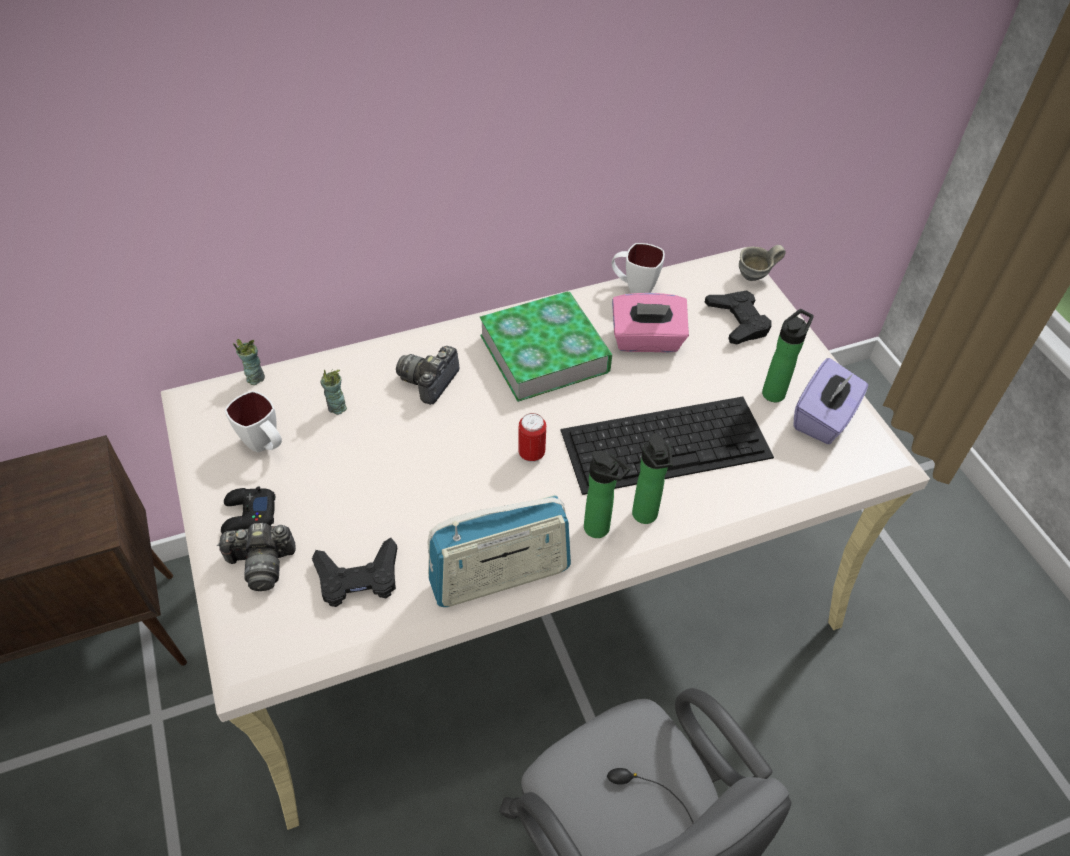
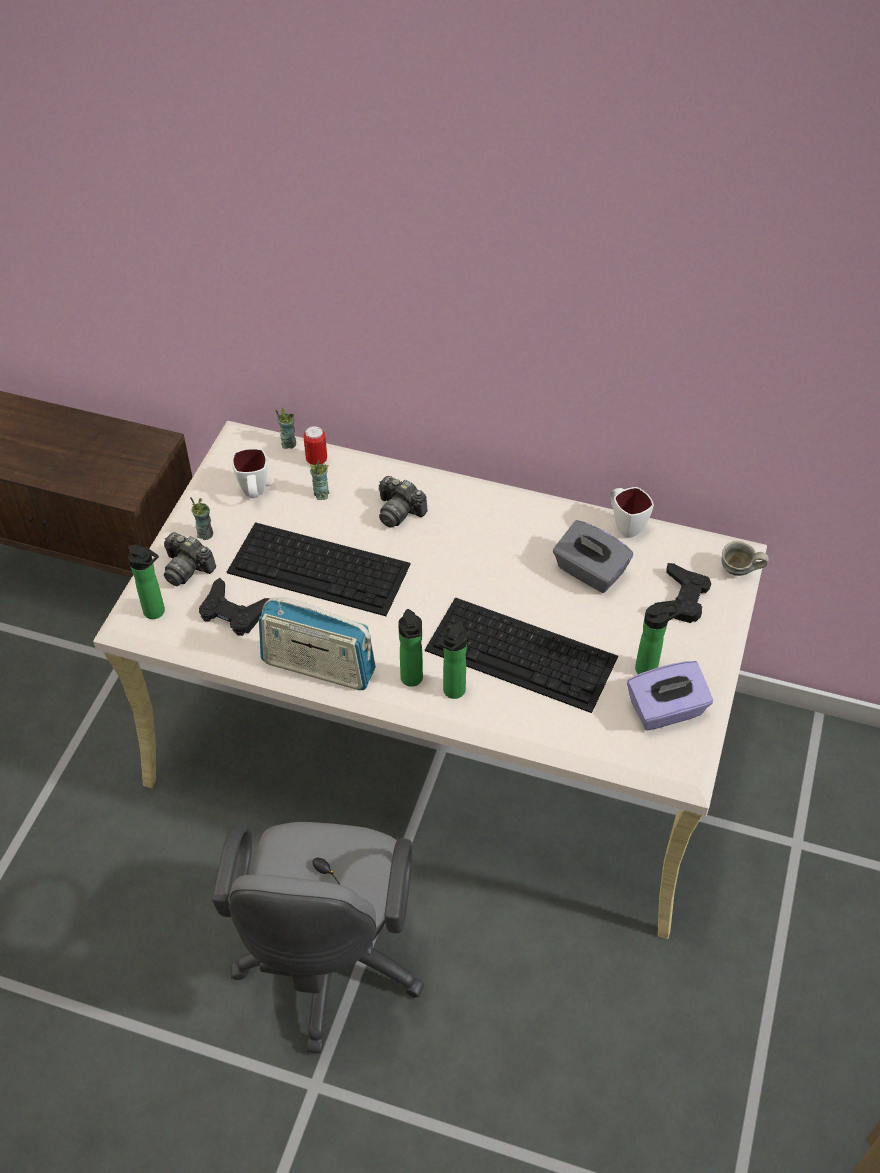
camera: 40 degrees right, 0 degrees up
(248, 516) = (205, 533): black game controller -> cup
(271, 632) = (157, 612): none -> bottle
(406, 478) = (320, 568): none -> keyboard
(430, 381) = (399, 511): camera -> camera turned 120 degrees counterclockwise
(531, 454) = (418, 602): can -> can (316, 461)
(544, 353) = (501, 537): book -> none
(647, 340) = (589, 572): pink tissue box -> grey tissue box

